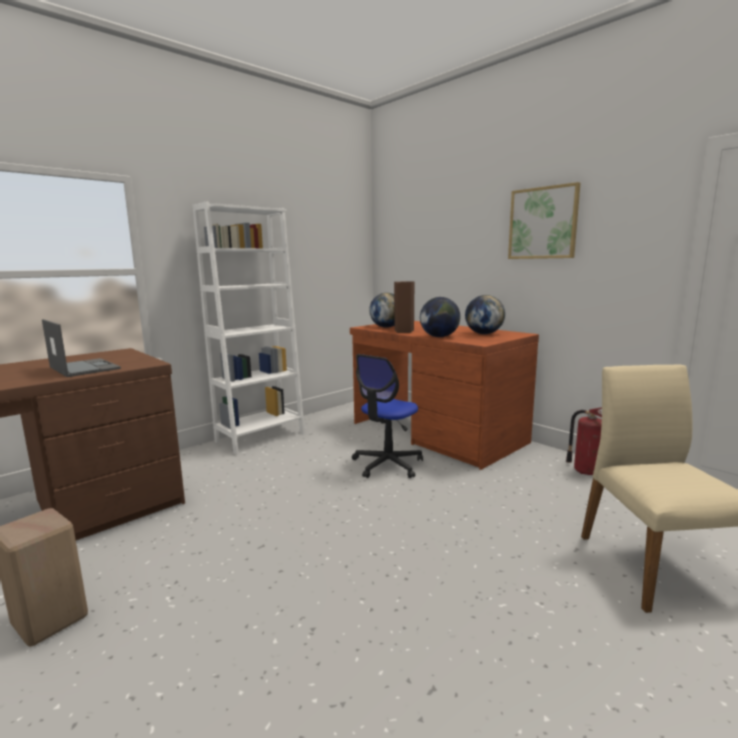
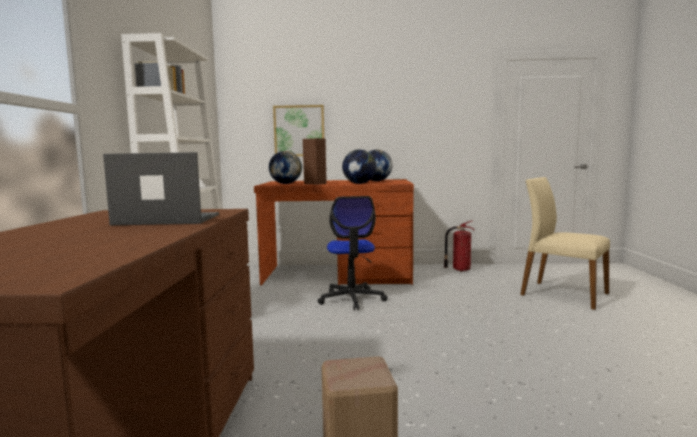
camera: 45 degrees left, 5 degrees down
(543, 223) = (400, 96): picture -> picture (299, 131)

